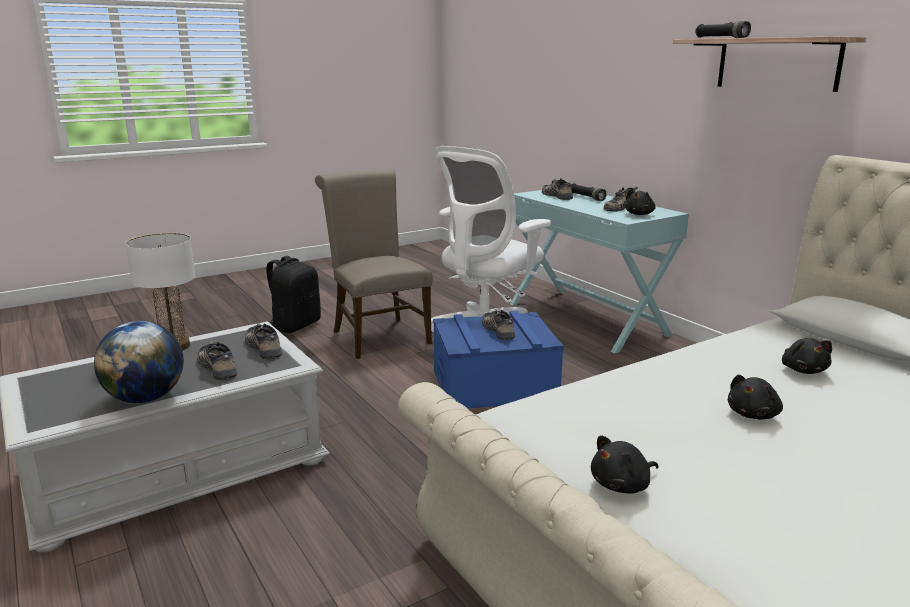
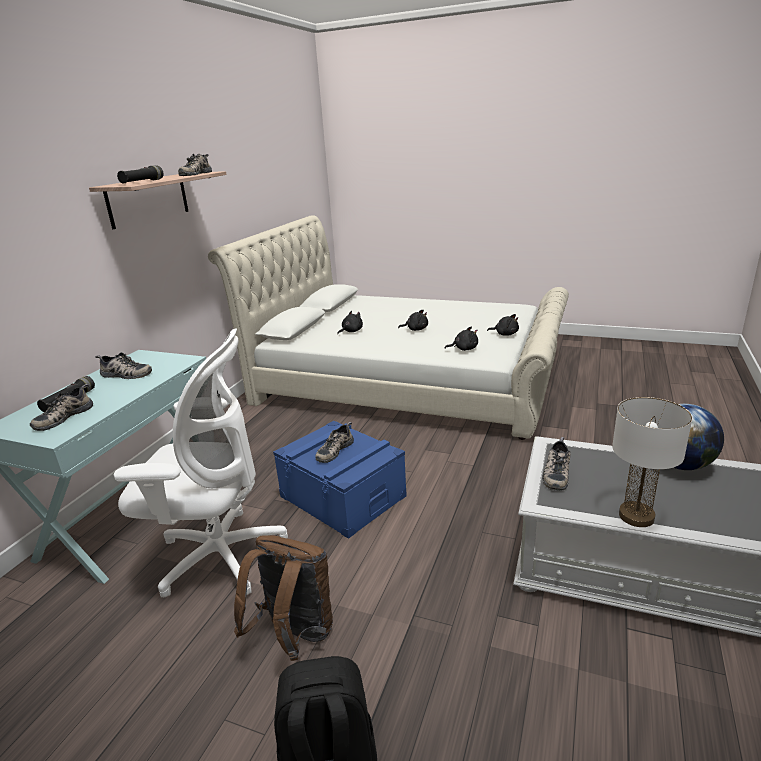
camera: 125 degrees left, 5 degrees up
(219, 367) = (608, 469): shoe -> shoe (195, 174)
(377, 335) = (294, 636): beige chair -> brown backpack
(639, 214) = (157, 361): black plush toy -> black plush toy (464, 349)

